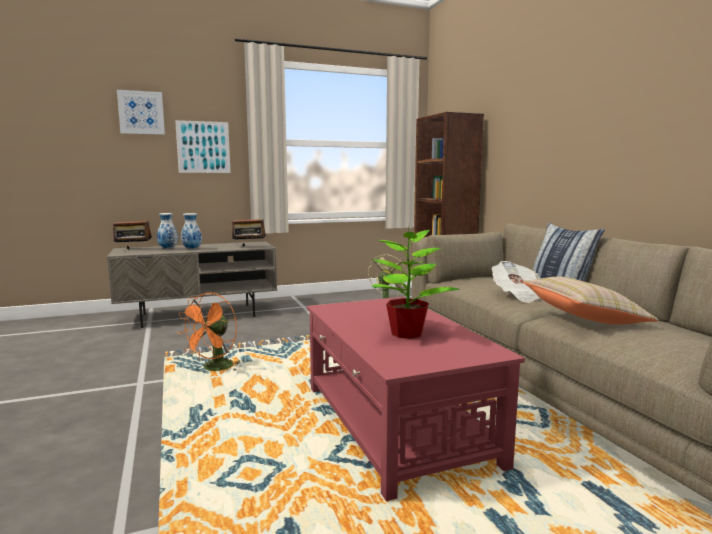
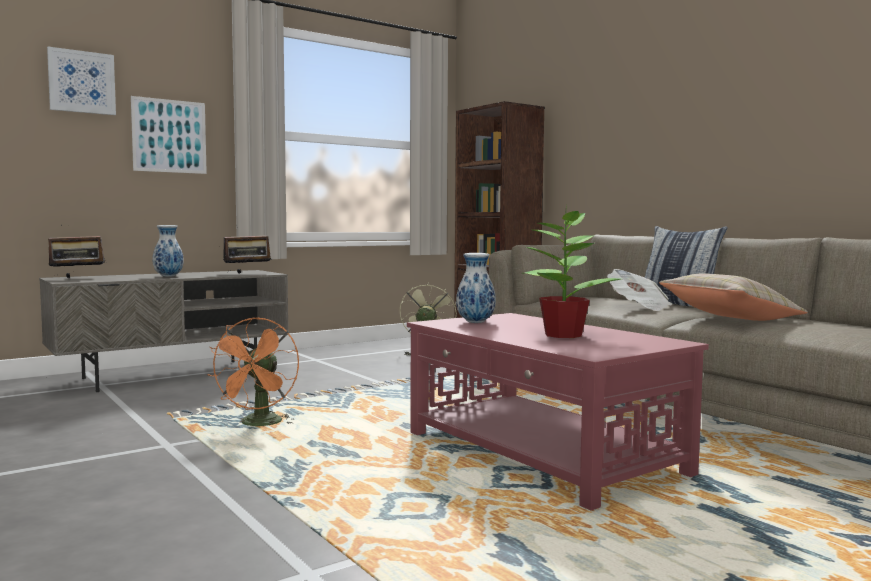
camera: 15 degrees left, 5 degrees down
(168, 248) = (130, 276): vase -> vase (475, 323)

